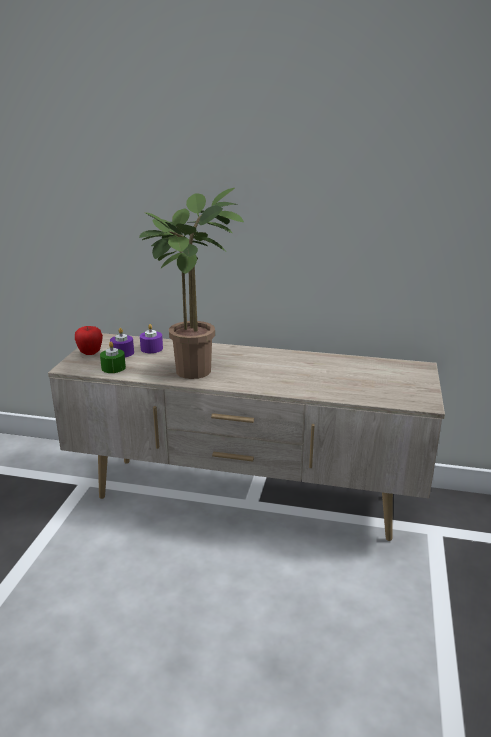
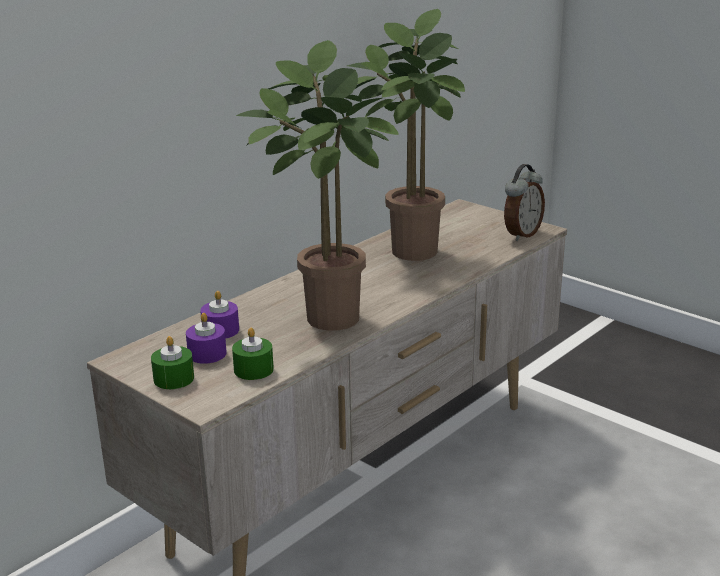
camera: 60 degrees left, 0 degrees up
(90, 353) = (174, 378): apple -> green candle
(320, 367) = (408, 249): none -> potted plant
(402, 398) = (521, 234): none -> alarm clock

